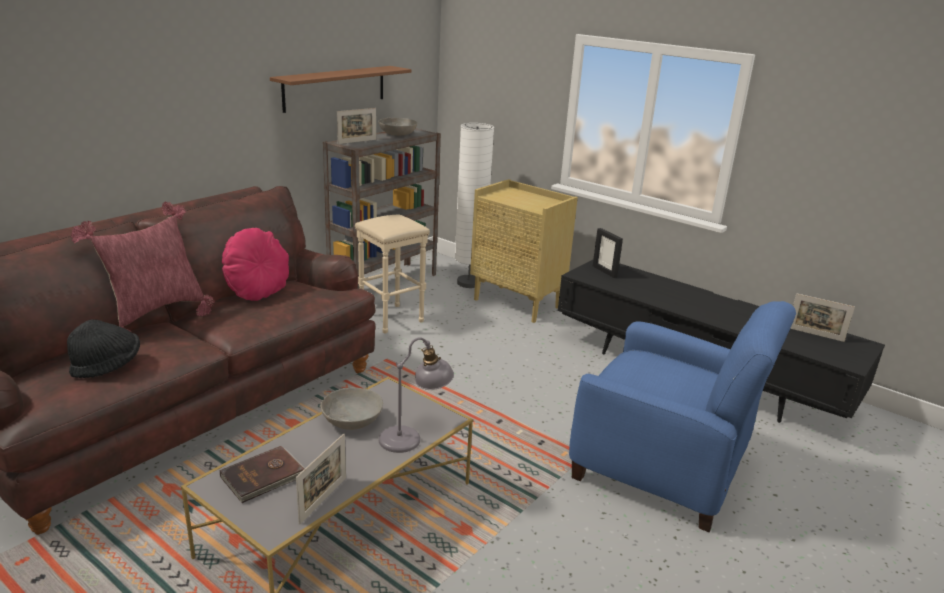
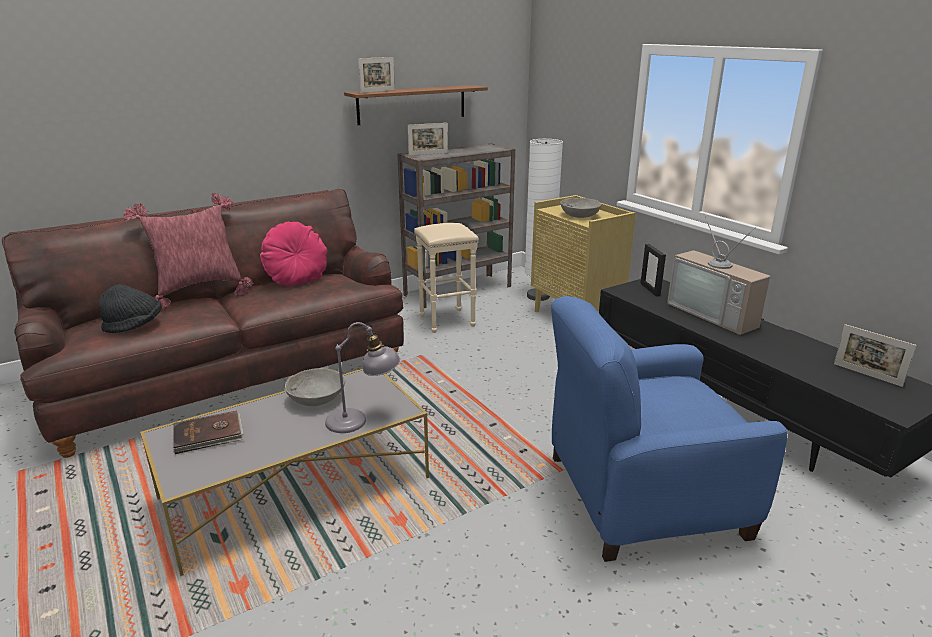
camera: 20 degrees right, 0 degrees up
(323, 500) = (241, 463): picture frame -> picture frame (377, 91)
(397, 134) = (473, 149): grey bowl -> grey bowl (579, 215)
(662, 467) = (642, 496): blue armchair -> blue armchair turned 120 degrees clockwise
(673, 291) = (716, 314): none -> television

